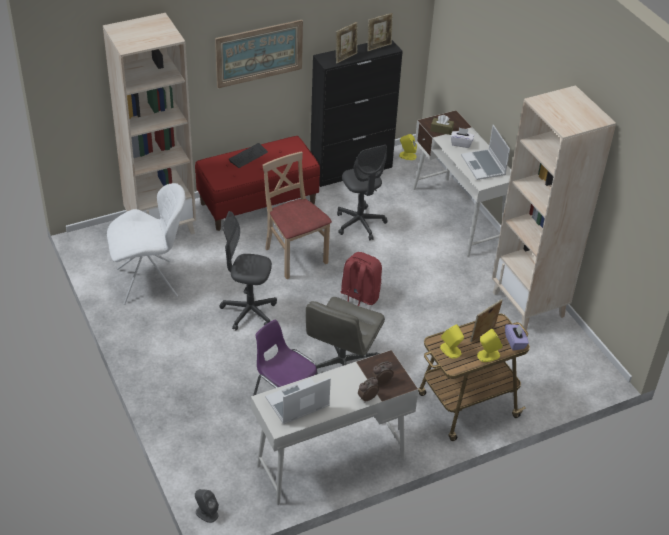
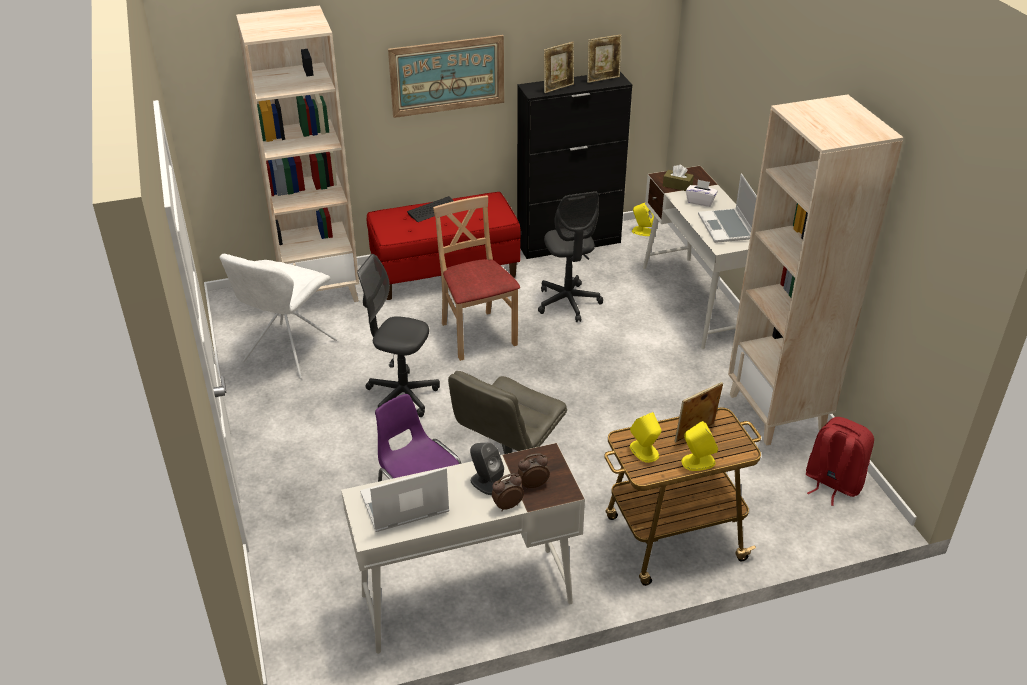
camera: 10 degrees right, 5 degrees down
(150, 282) = (288, 353): white chair -> white chair turned 120 degrees clockwise
(206, 513) = (275, 655): grey speaker -> grey speaker (486, 483)
(359, 297) = (549, 388): red backpack -> red backpack (832, 483)
(515, 342) = (740, 447): purple tissue box -> none

